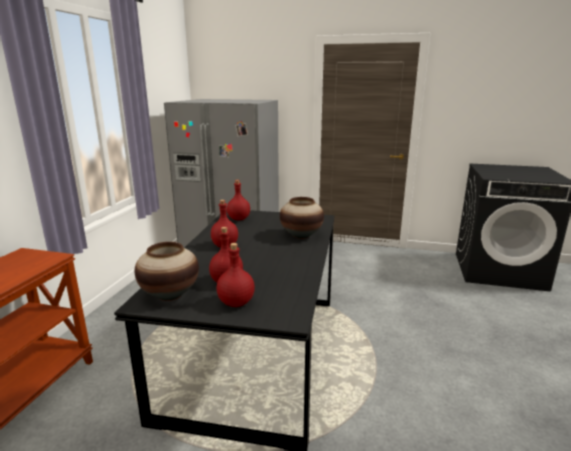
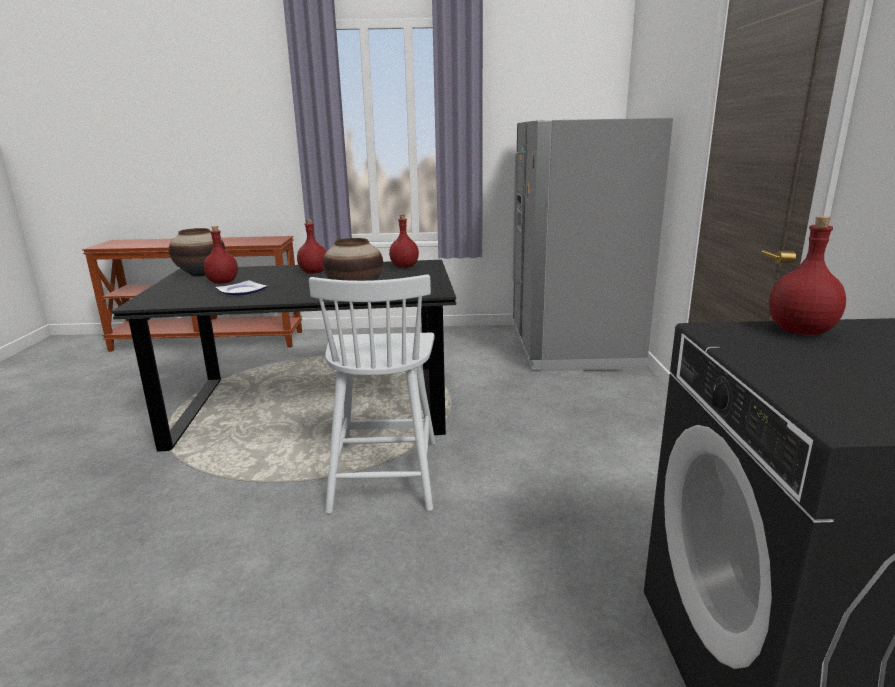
camera: 75 degrees right, 0 degrees up
(236, 303) = (178, 289): red bottle -> red bottle (800, 331)
(271, 272) = (242, 291): none -> plate
(371, 328) = (384, 473): none -> white chair

